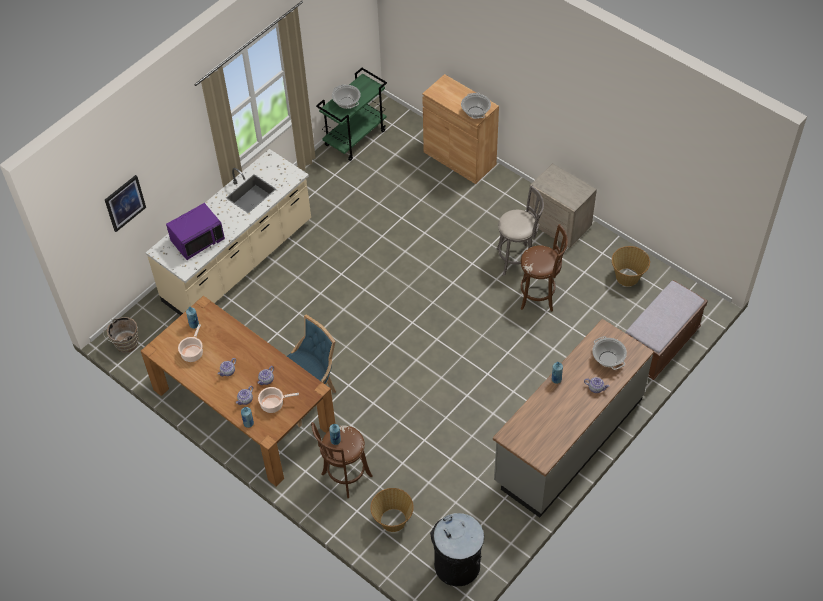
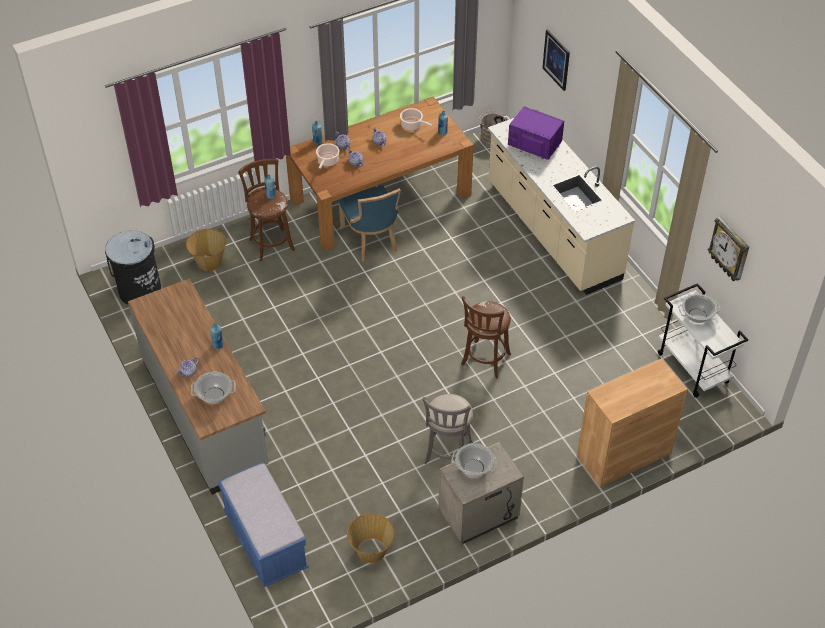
camera: 110 degrees right, 5 degrees down
(197, 239) = (534, 144): purple microwave -> purple microwave turned 135 degrees clockwise
(323, 48) = (729, 250): none -> wall clock
(355, 137) = (693, 368): green cart -> white cart
(475, 112) = (609, 397): cooking pot -> cooking pot (474, 467)
(539, 296) = (388, 456): brown stool -> brown stool (484, 361)
(660, 345) = (265, 541): brown bench -> blue bench

